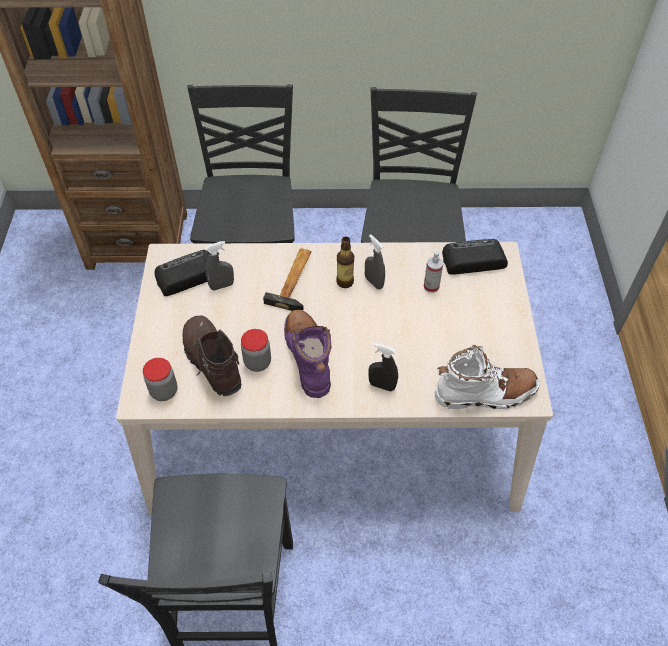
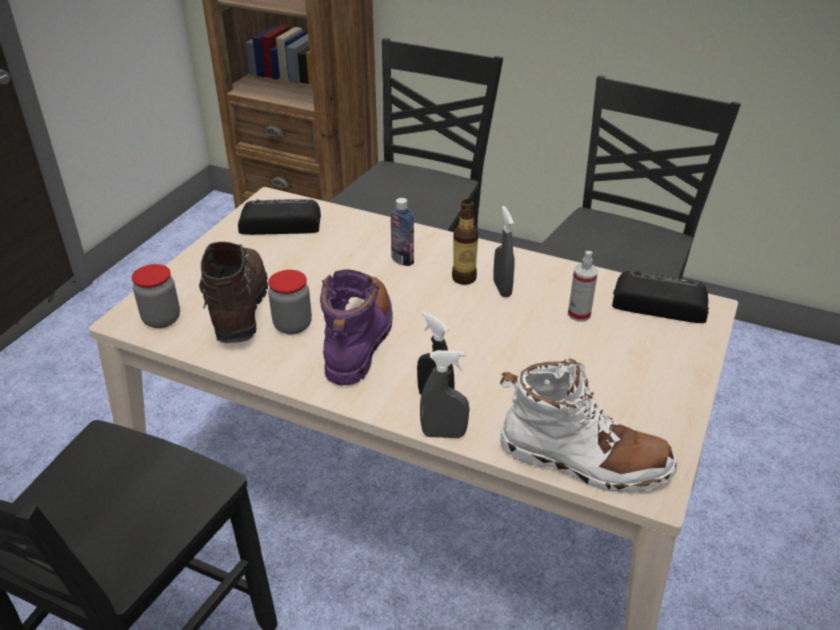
camera: 25 degrees right, 15 degrees down
(222, 286) = (311, 242): grey spray bottle -> grey spray bottle (443, 434)
(295, 280) = (402, 260): hammer -> bottle

